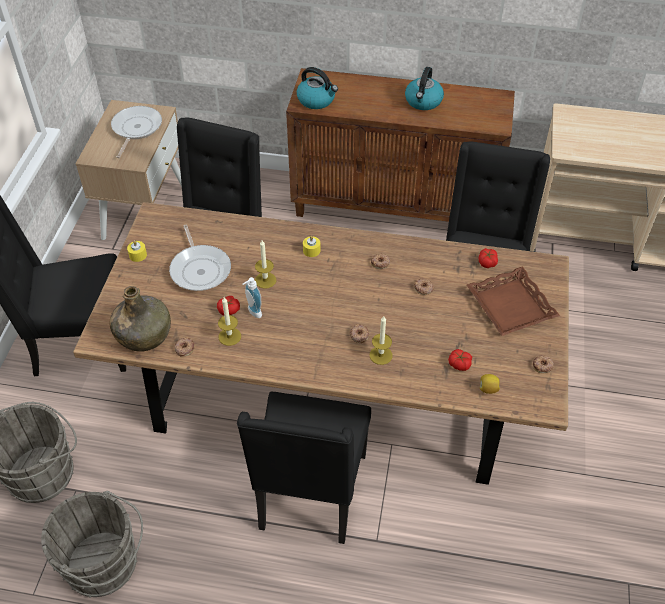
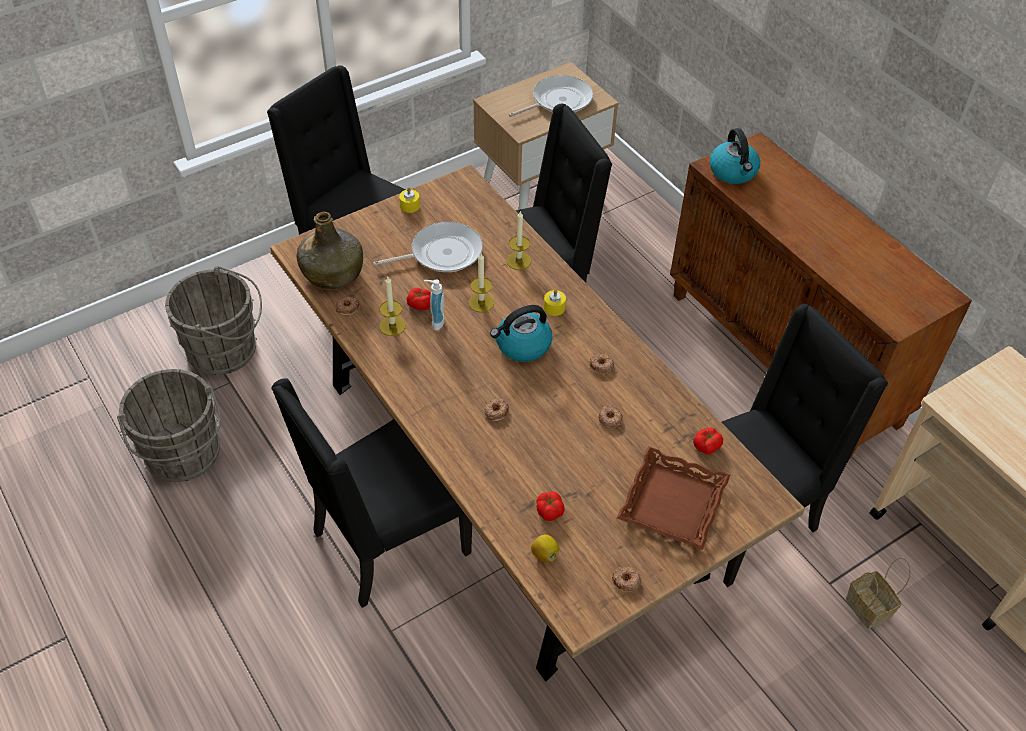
camera: 45 degrees right, 0 degrees up
(200, 269) = (442, 253): frying pan -> frying pan turned 135 degrees counterclockwise
(381, 355) = (491, 443): candle -> candle (518, 261)
(423, 101) = (845, 244): kettle -> kettle (522, 345)
(581, 304) = (870, 608): none -> basket

